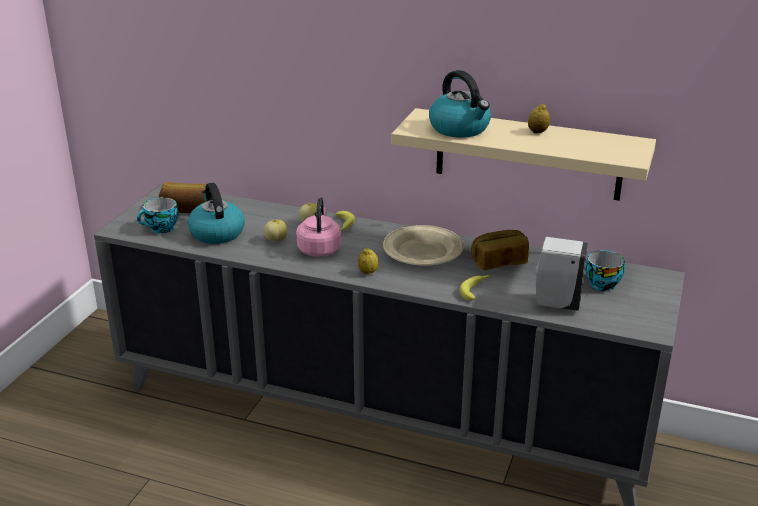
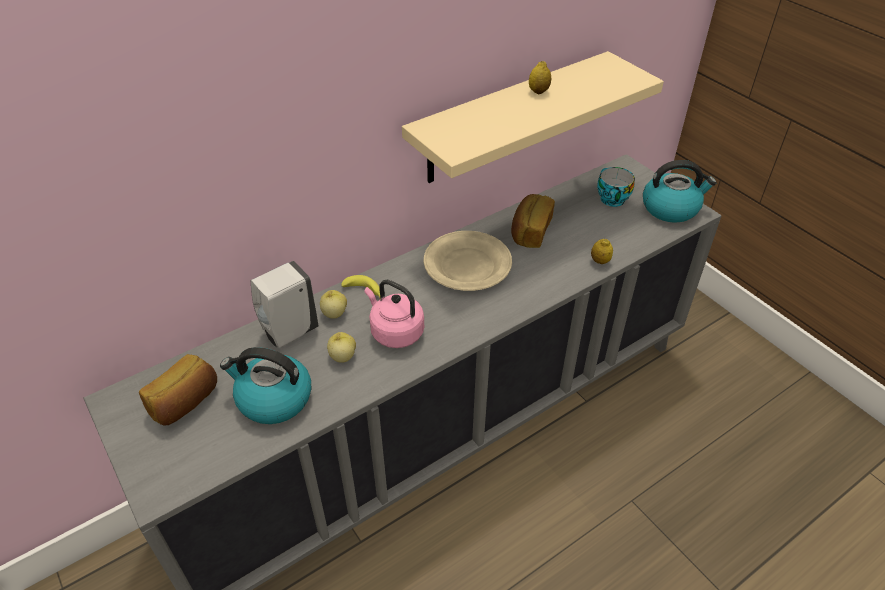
camera: 55 degrees left, 15 degrees up
(161, 229) = (206, 447): cup -> none
(368, 272) = (474, 319): lemon -> lemon (600, 261)
(460, 129) = (487, 124): kettle -> kettle (671, 208)
(476, 290) = (564, 268): banana -> none
(555, 303) = (621, 237): white soap dispenser -> white soap dispenser (288, 333)

